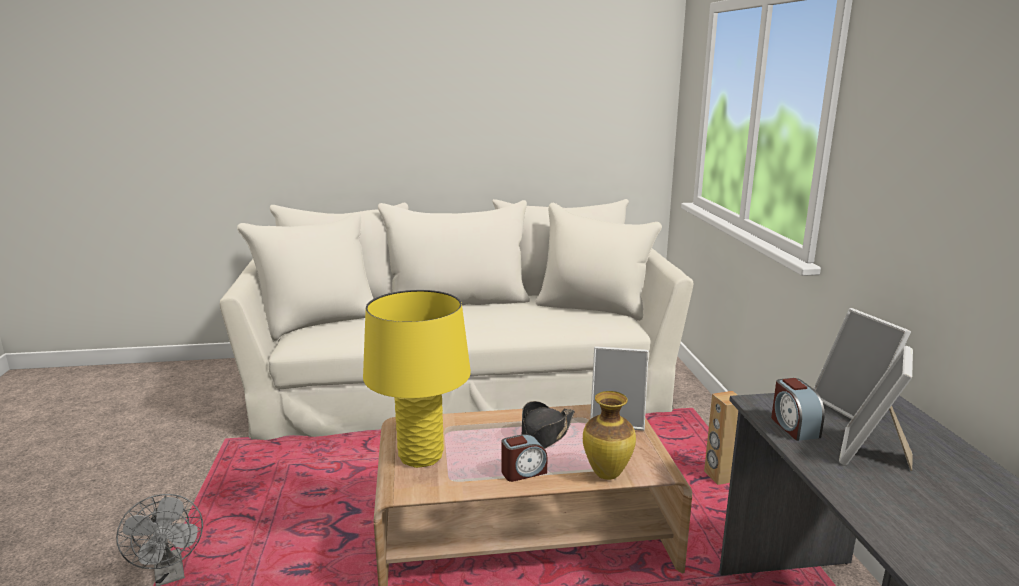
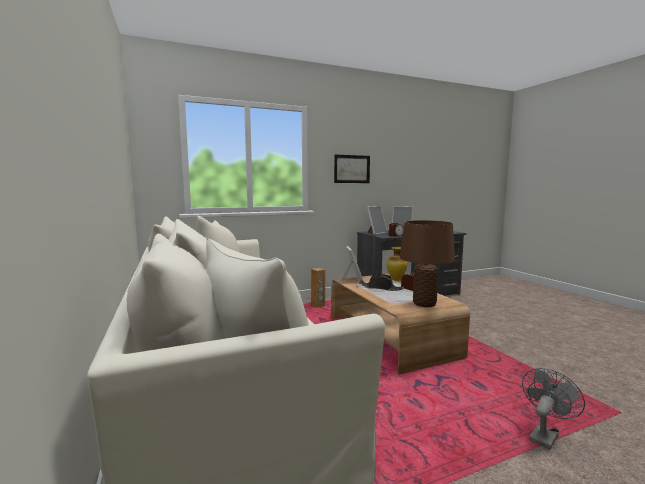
camera: 105 degrees left, 10 degrees down
(421, 456) = (424, 304): yellow table lamp -> brown table lamp
(920, 174) = (352, 169): none -> picture

